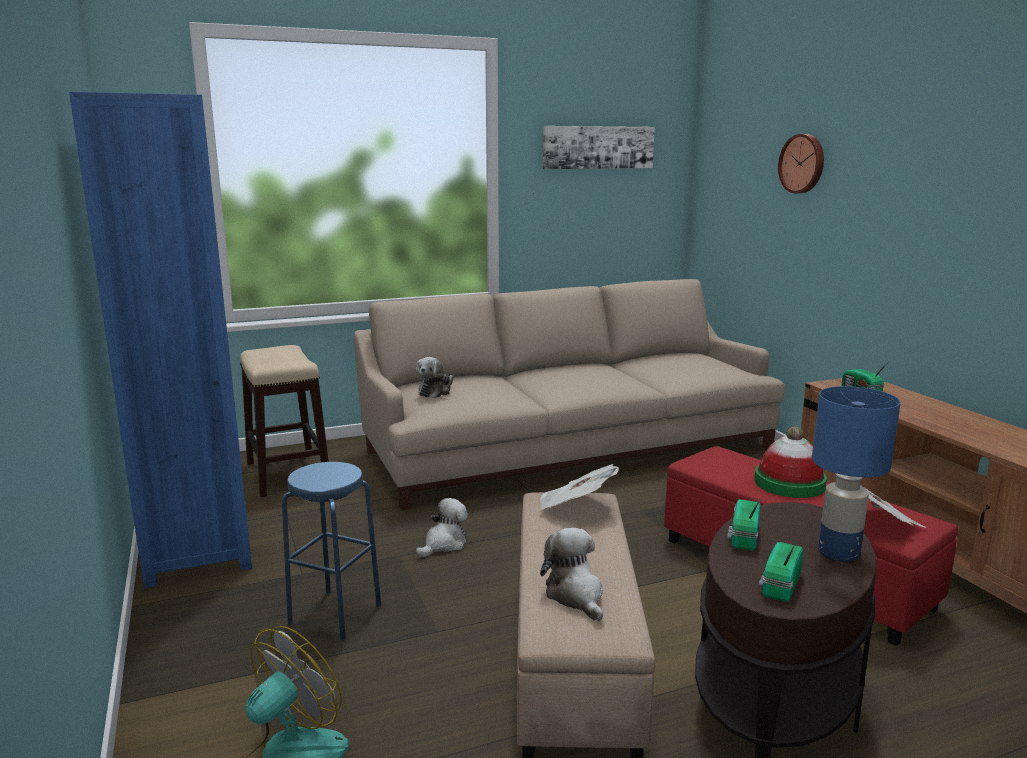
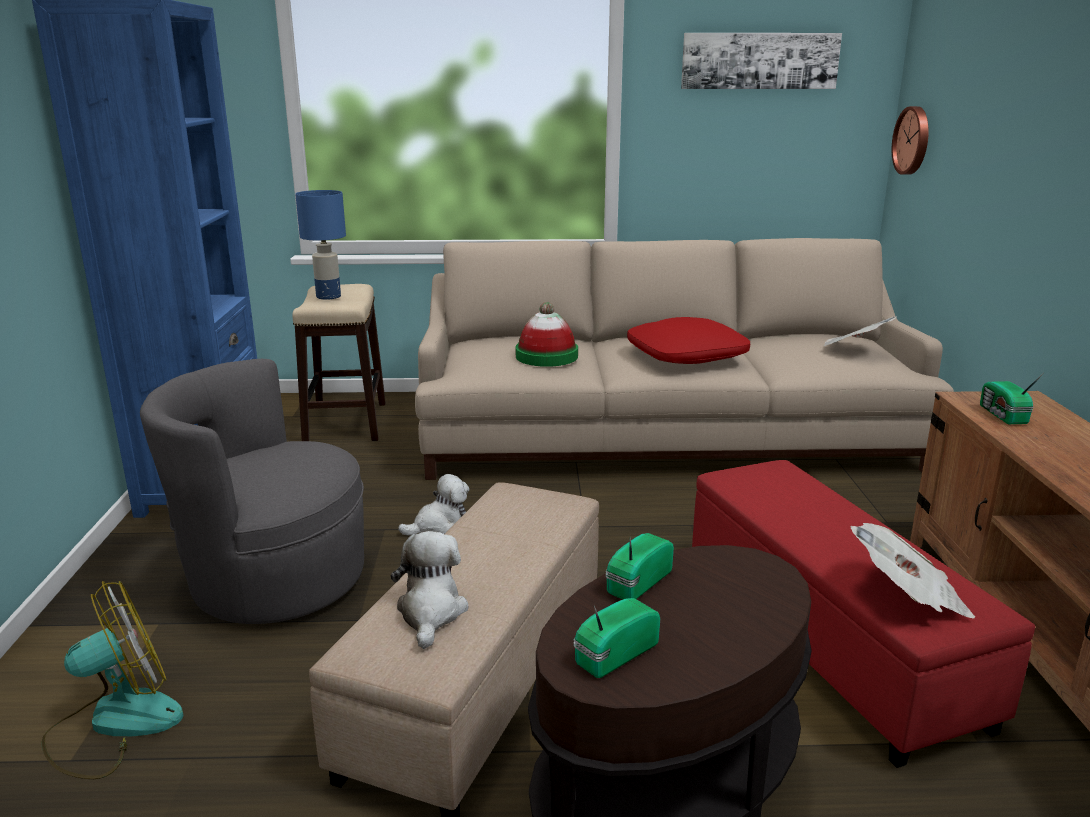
camera: 20 degrees right, 5 degrees up
(335, 614) = (275, 579): blue stool -> grey armchair
(436, 391) = (492, 351): plush toy -> none
(575, 507) = (532, 508): newspaper -> newspaper (854, 350)
(592, 378) = (686, 355): none -> red pillow
(789, 483) = (832, 523): hat -> hat (546, 356)
(803, 163) = (1010, 83): wall clock -> wall clock (913, 140)
(838, 553) = (739, 629): blue table lamp -> blue table lamp (327, 297)

